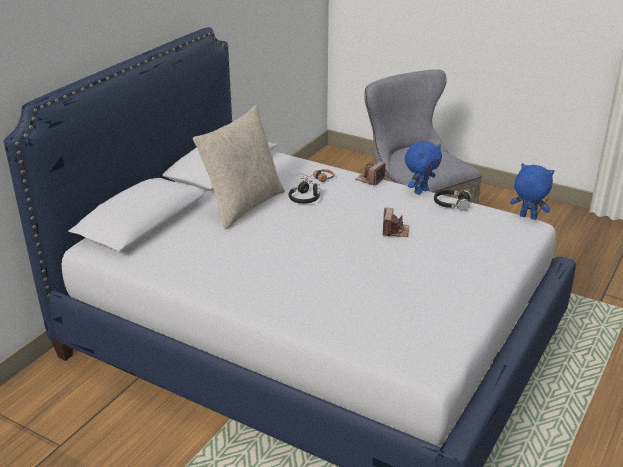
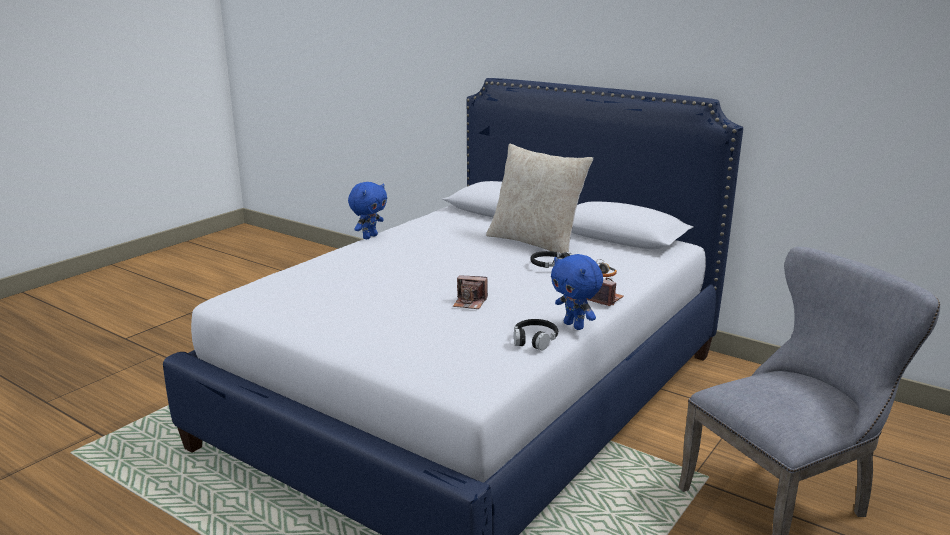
camera: 95 degrees right, 10 degrees down
(527, 217) = (495, 391): blue plush toy -> blue plush toy (369, 237)

